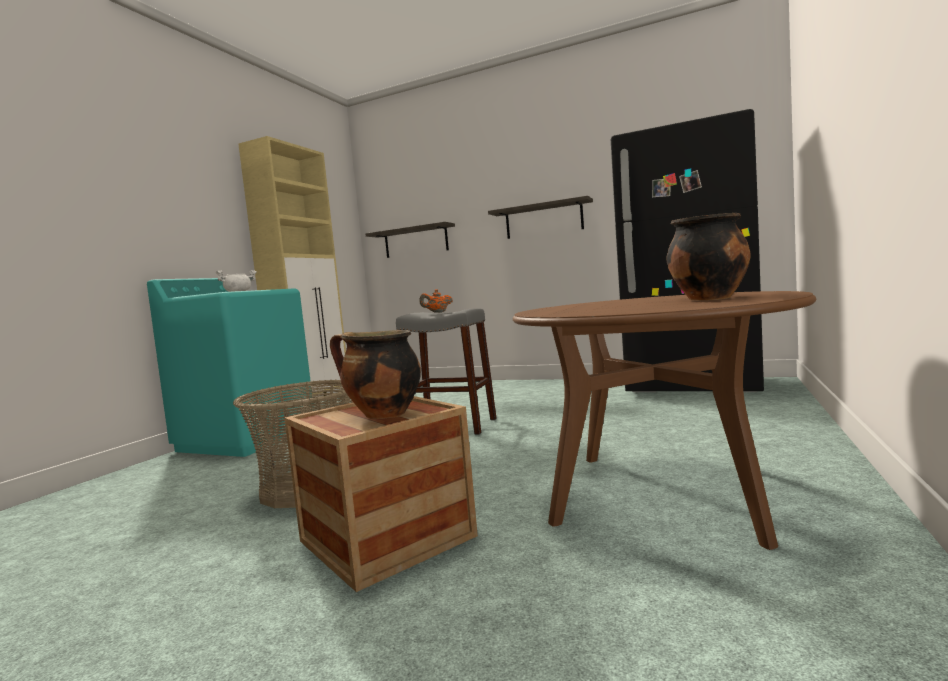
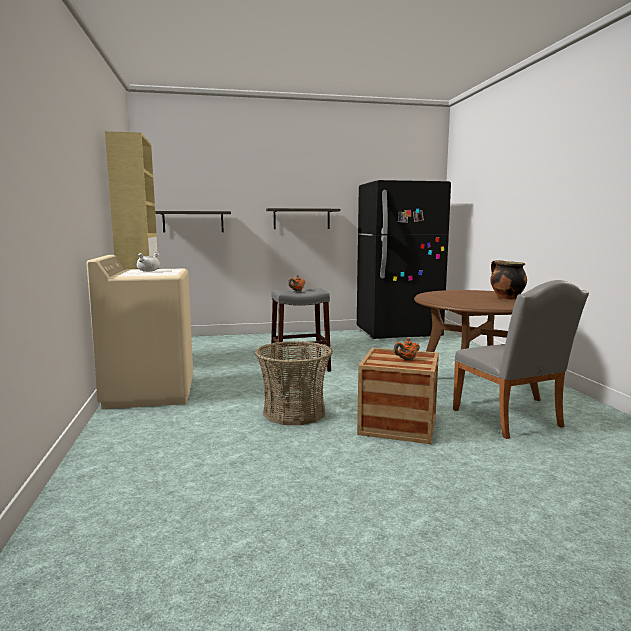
camera: 35 degrees left, 5 degrees up
(247, 439) = (149, 392): turquoise washing machine -> beige washing machine
(382, 415) = (406, 359): cooking pot -> orange teapot
(608, 582) = (511, 420): none -> grey chair

